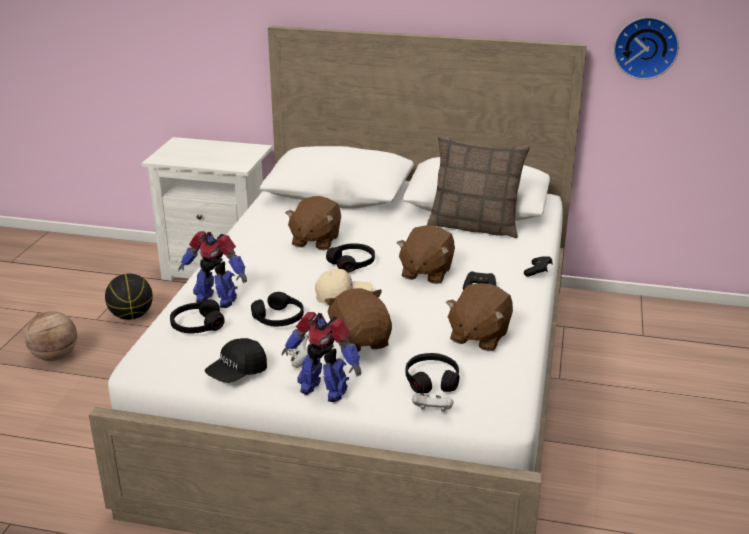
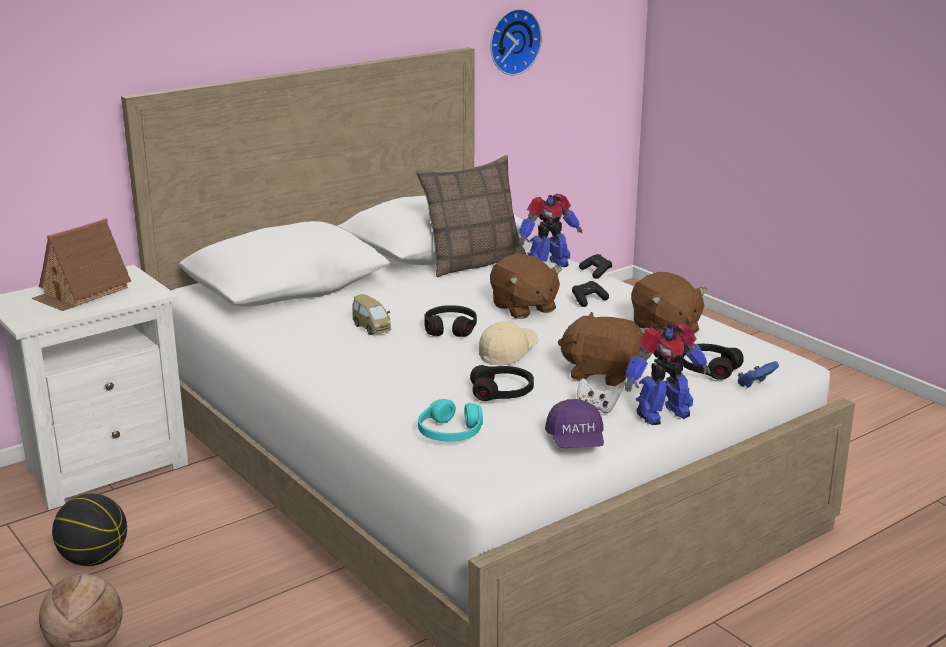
camera: 50 degrees left, 5 degrees down
(197, 325) = (450, 433): black headphones -> turquoise headphones
(214, 152) = (82, 293): none -> toy house
(216, 299) = (410, 408): toy robot -> toy robot (547, 265)
(237, 373) = (576, 441): black cap -> purple cap
(315, 240) = (372, 327): brown plush toy -> toy car
(432, 411) = (755, 385): white game controller -> blue game controller

